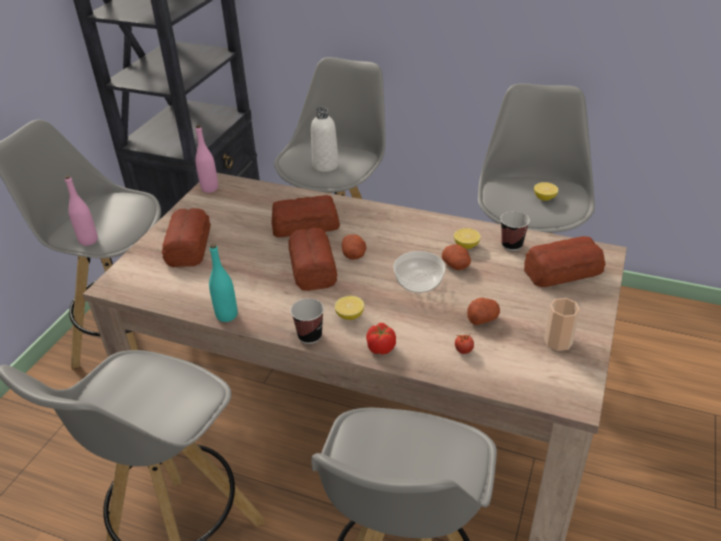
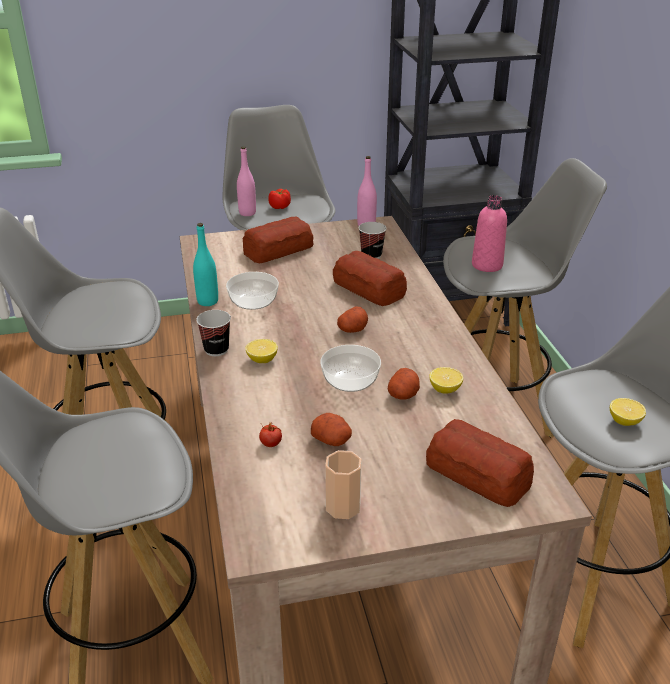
camera: 55 degrees right, 5 degrees down
(258, 290) = (253, 302): none -> bowl
(312, 268) = (310, 315): bread -> none
(325, 165) = (487, 265): white bottle -> pink bottle
(381, 347) = (233, 392): tomato -> tomato (280, 207)
(511, 245) = (483, 420): cup -> cup (371, 255)

